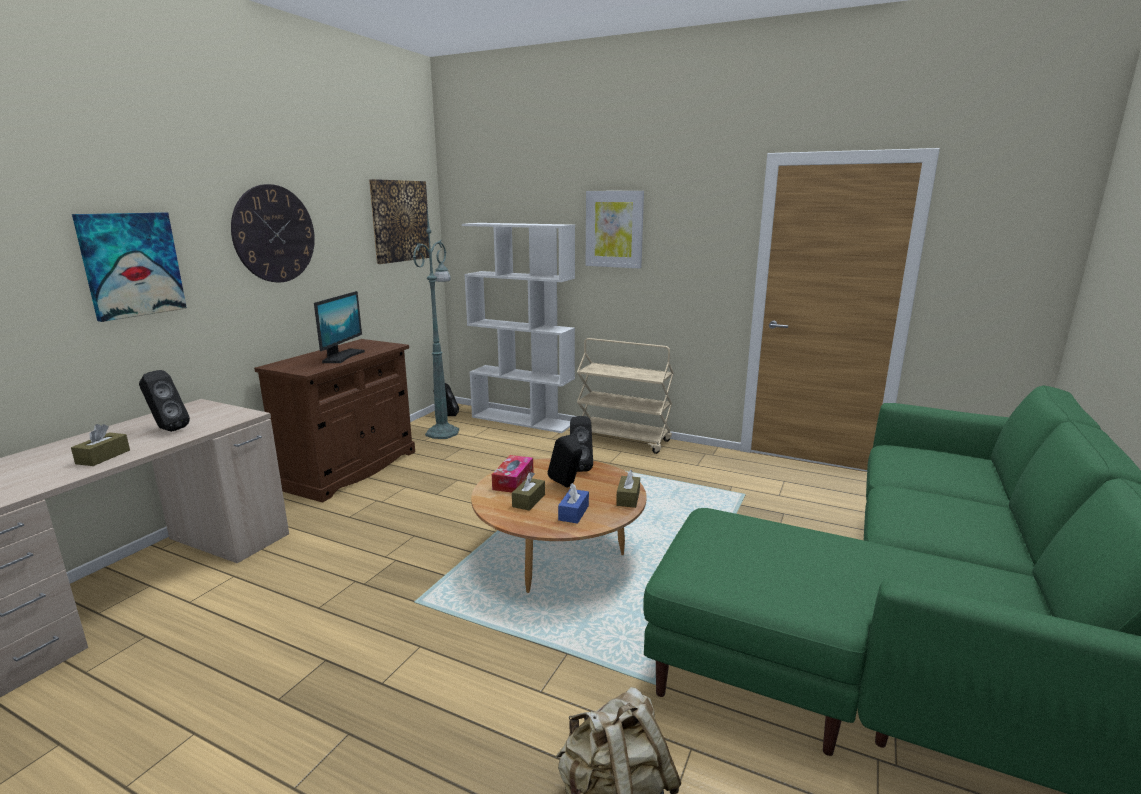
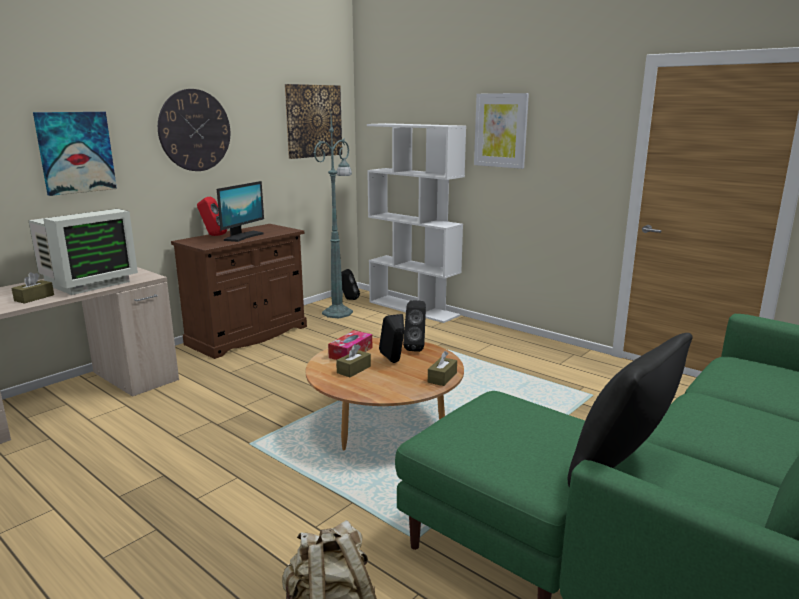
camera: 15 degrees right, 0 degrees up
(167, 429) = (87, 283): black speaker -> monitor
(303, 357) = (212, 235): none -> red speaker
(573, 513) = (386, 384): blue tissue box -> none
(623, 440) = (498, 334): beige cart -> none
(884, 577) = (621, 468): none -> black pillow

